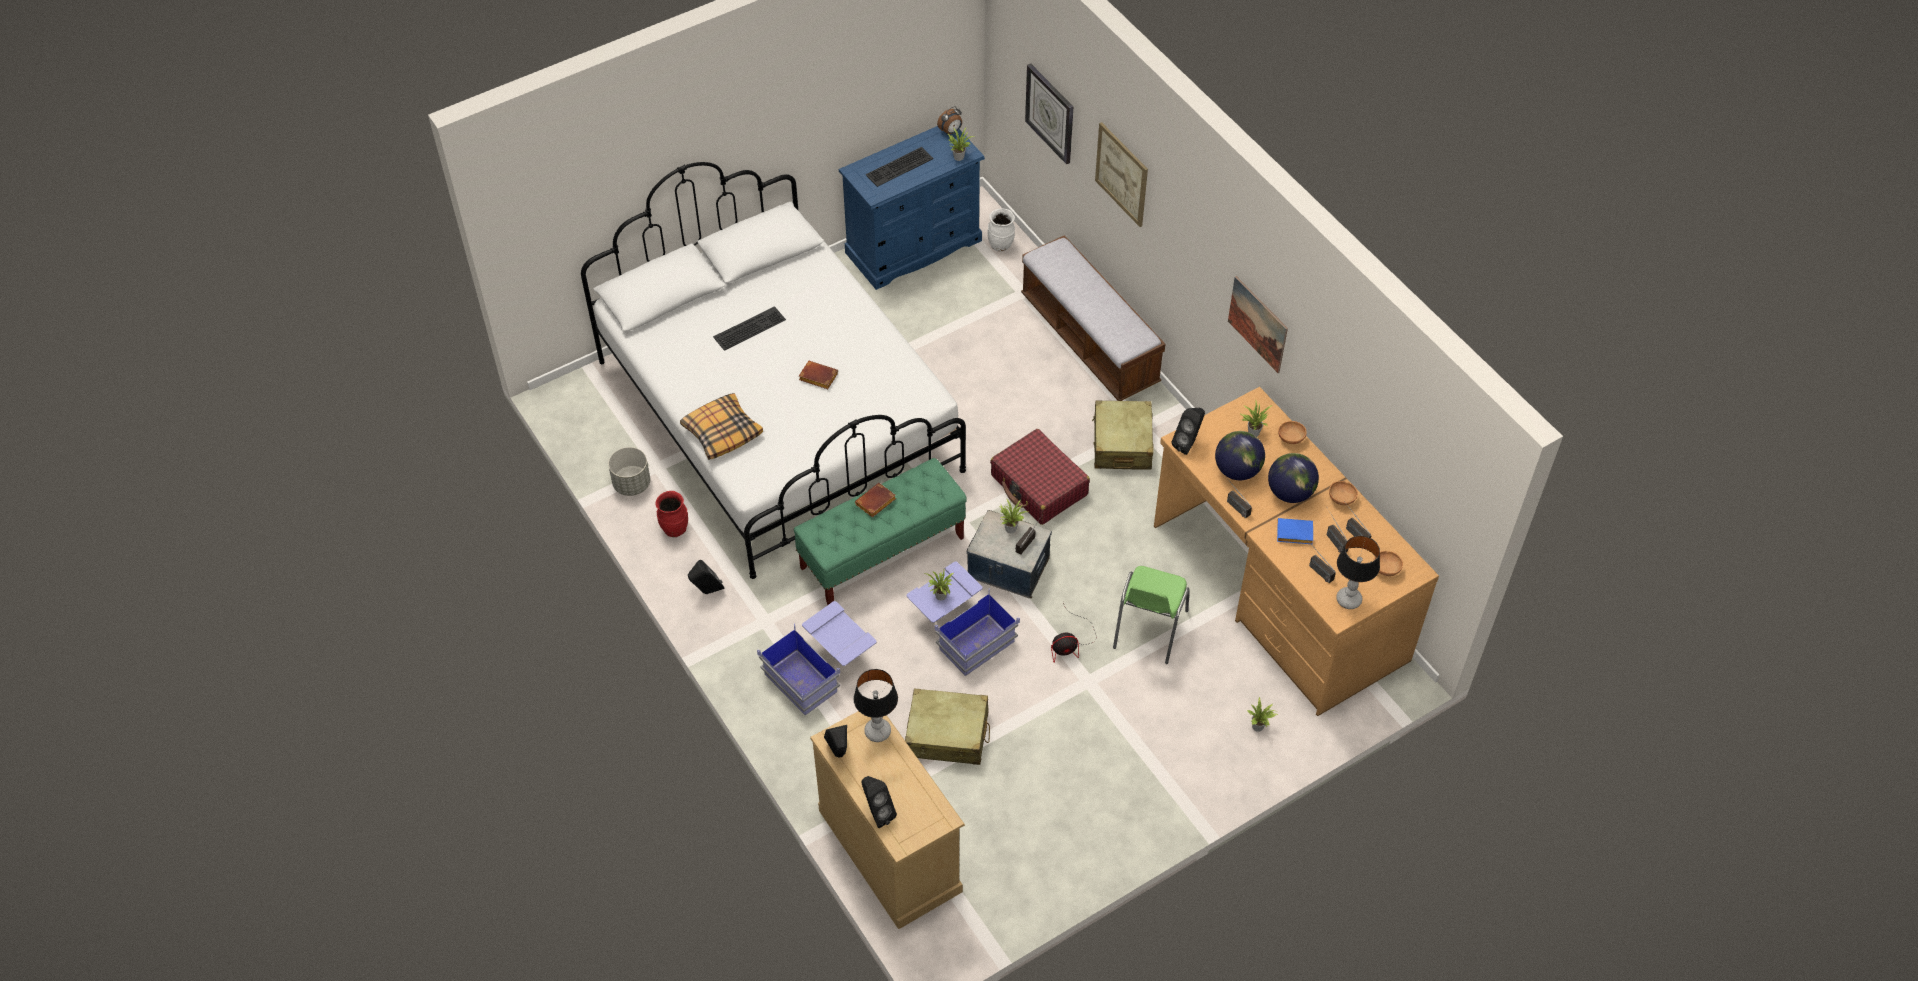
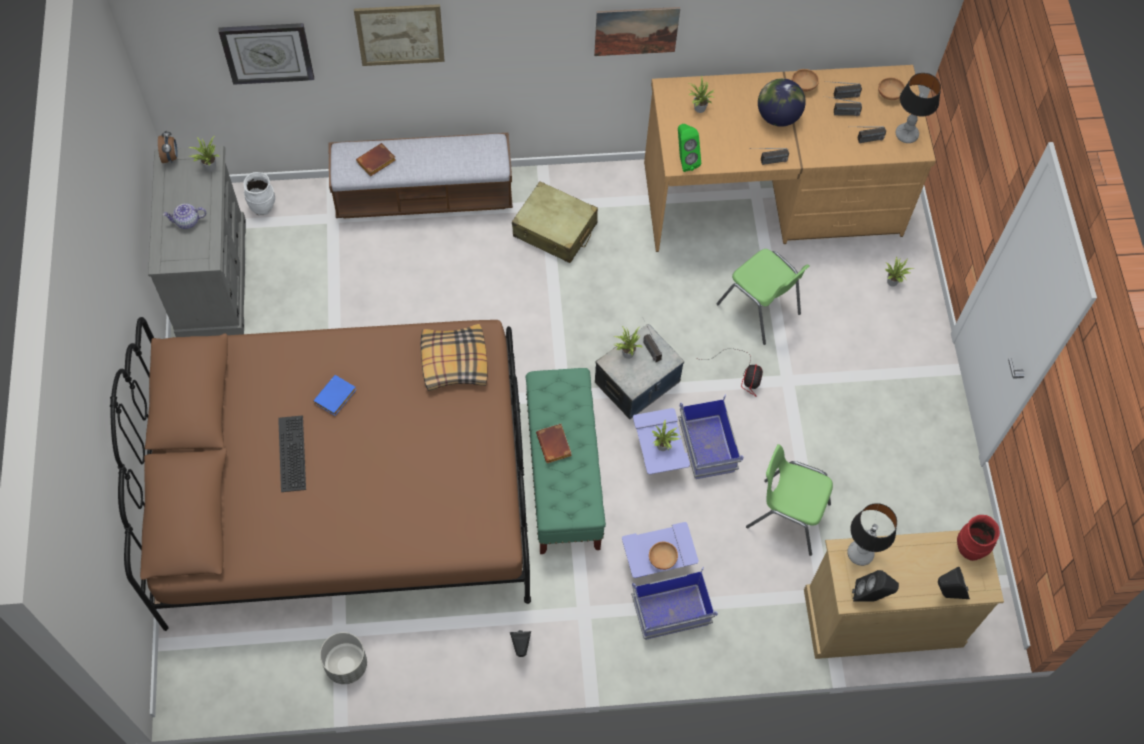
camera: 65 degrees left, 10 degrees up
(674, 529) = (427, 648): red vase -> red vase (970, 549)
(722, 432) = (411, 537): pillow -> pillow (453, 362)
(779, 416) = (345, 491): white bed -> brown bed
(817, 377) = (396, 421): brown book -> brown book (376, 163)
(899, 168) = (187, 221): keyboard -> teapot
(914, 247) = (212, 277): blue dresser -> grey dresser
(947, 735) = (787, 515): beige suitcase -> green chair
(1039, 486) = (562, 315): red suitcase -> none
(1188, 444) = (684, 160): black speaker -> green speaker
(1237, 470) = (733, 140): globe -> none
(1290, 438) = (720, 86): brown bowl -> brown bowl (662, 559)
(1293, 534) = (821, 137): blue book -> blue book (335, 398)

